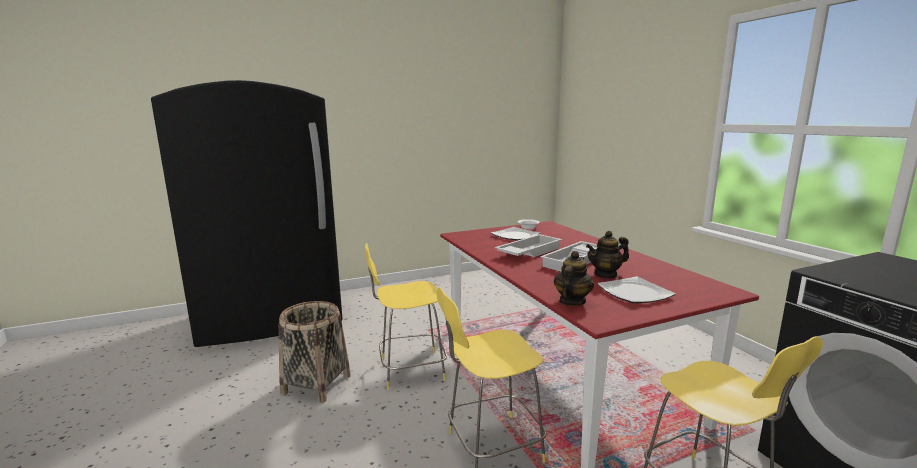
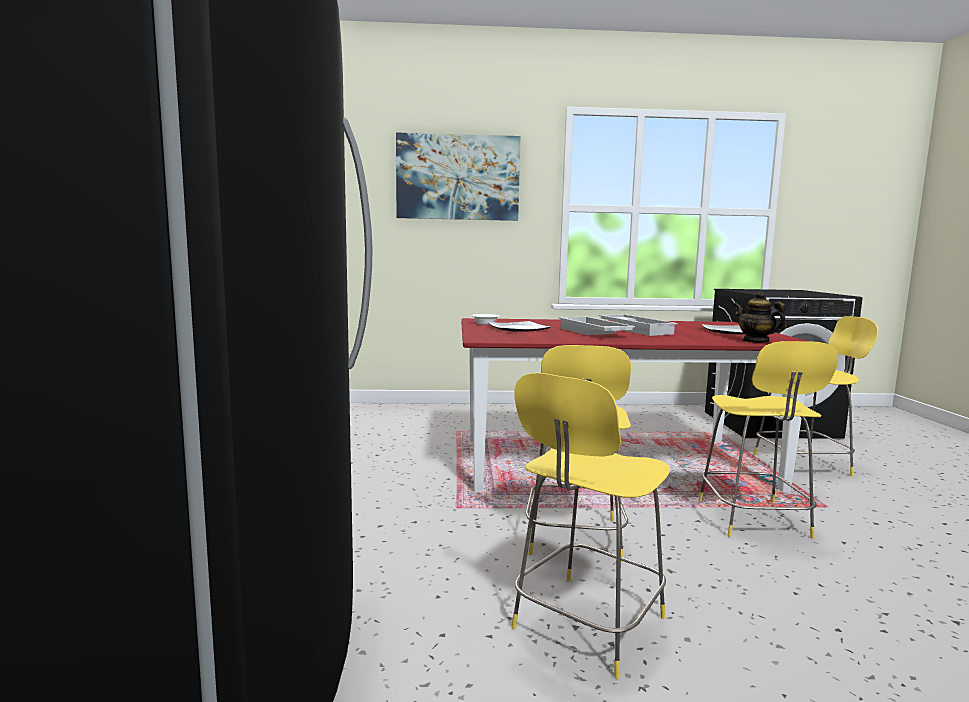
camera: 70 degrees left, 5 degrees down
(316, 384) = (586, 625): basket -> yellow stool
(606, 274) = (681, 330): teapot -> none
(636, 101) = (458, 177): none -> picture

